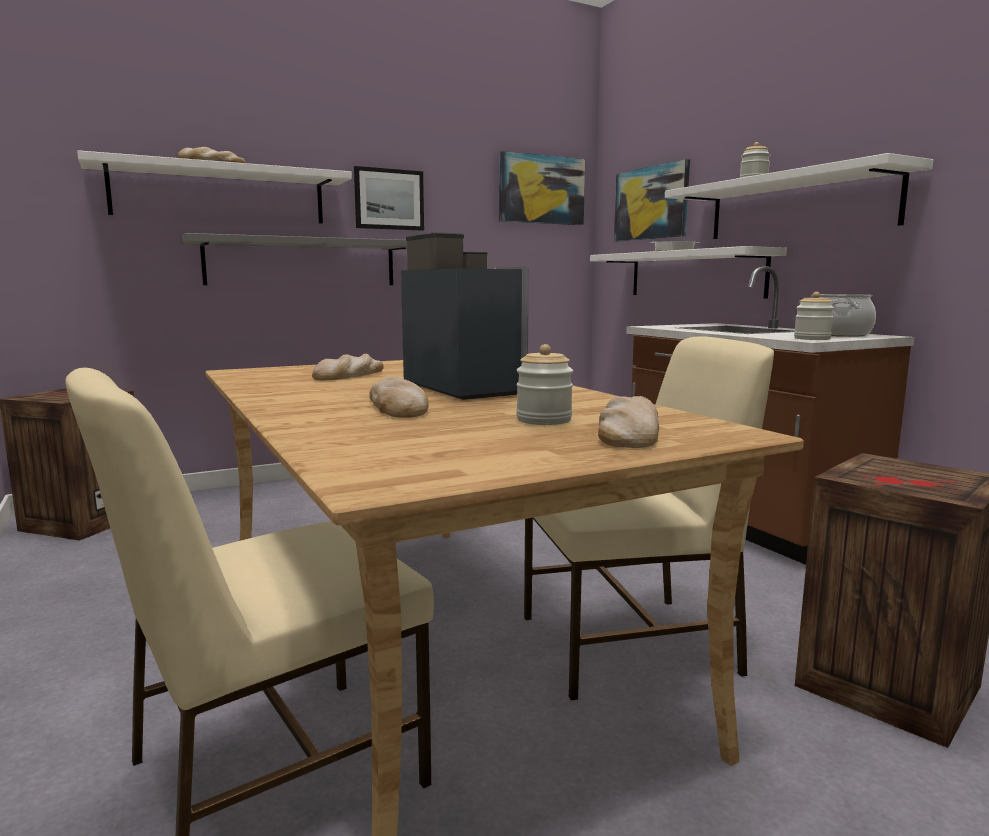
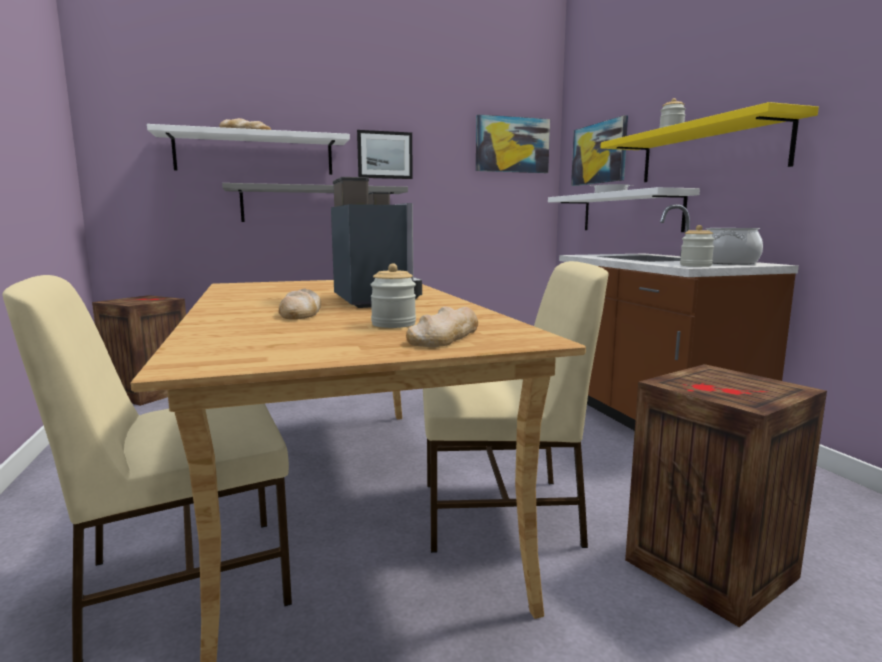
camera: 10 degrees right, 0 degrees up
(349, 375) = (305, 288): bread -> none
(798, 206) = (709, 152): white shelf -> yellow shelf

